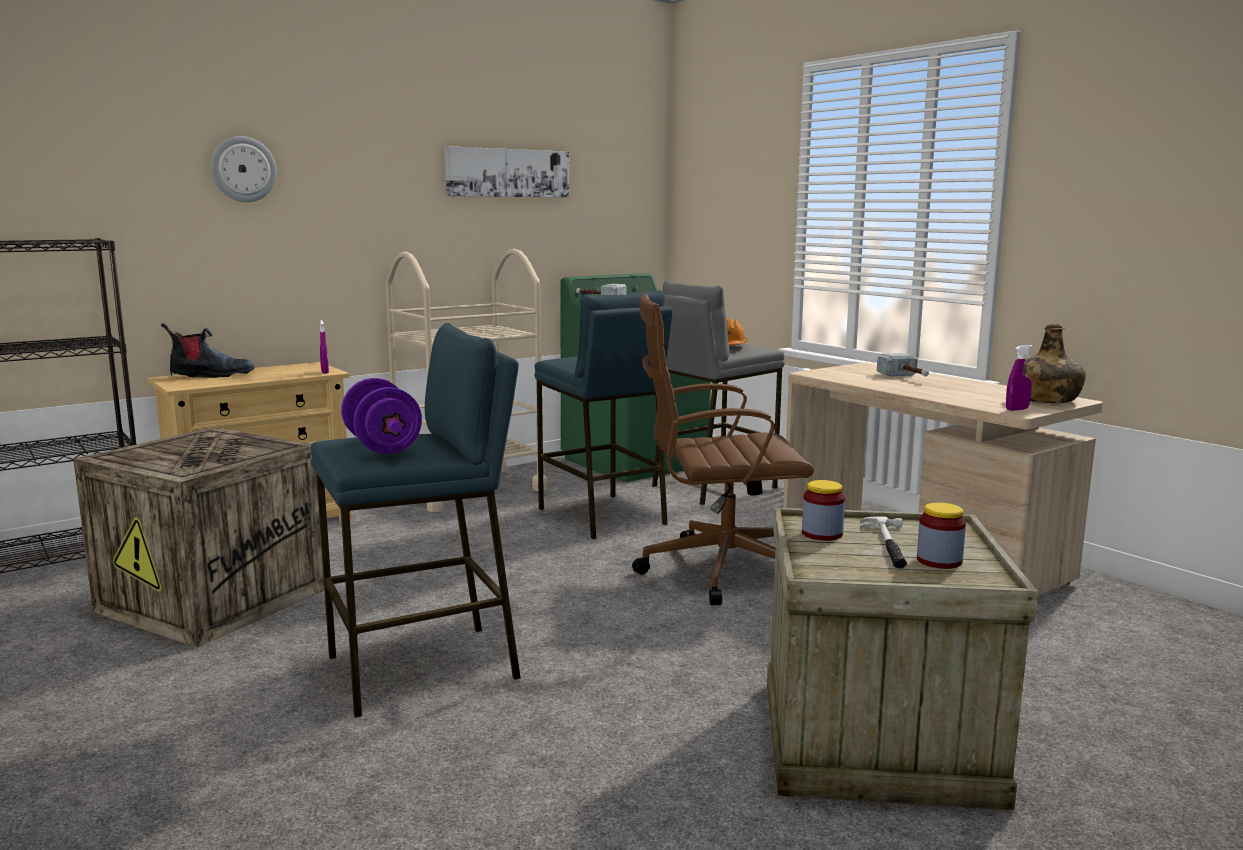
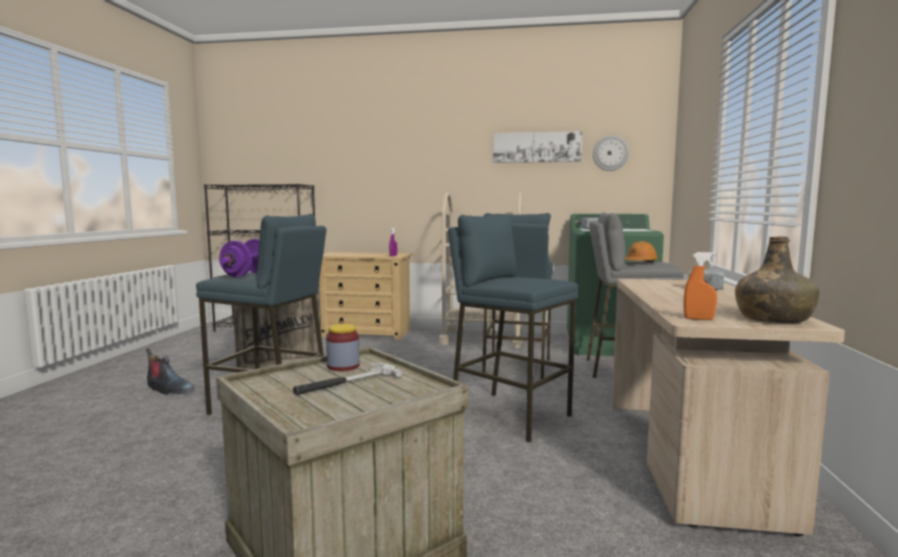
camera: 45 degrees right, 5 degrees down
(211, 375) = (351, 253): boot -> boot (168, 389)
(243, 169) = (381, 151): wall clock -> wall clock (610, 153)
(718, 570) = (509, 414): brown office chair -> blue stool
(939, 561) = (334, 400): jar -> none
(1017, 409) = (698, 319): purple spray bottle -> orange spray bottle

